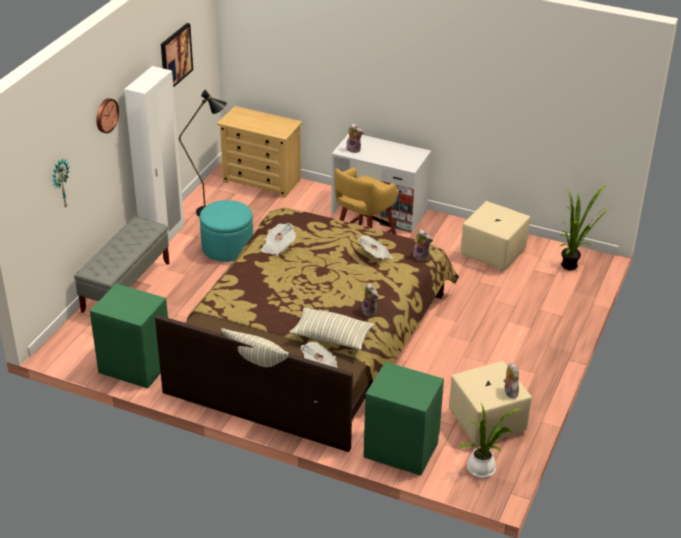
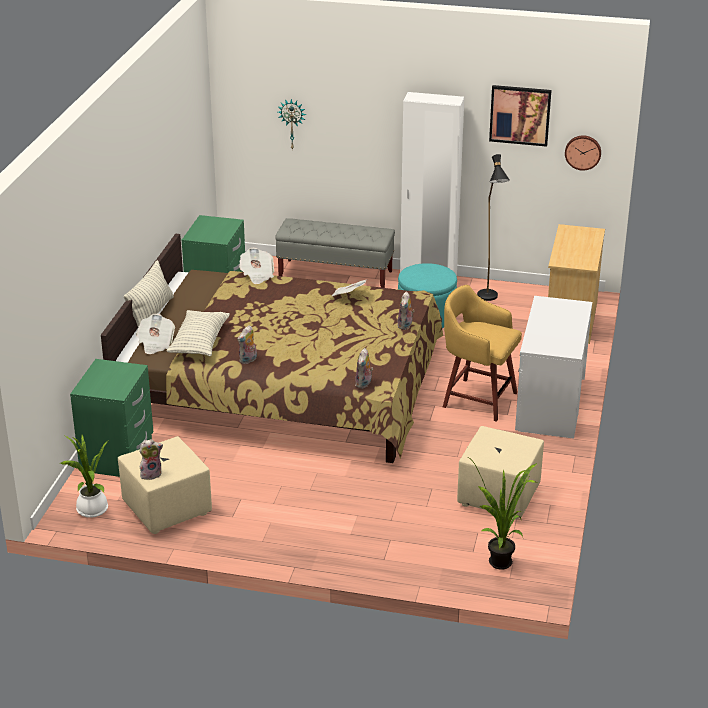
camera: 80 degrees right, 5 degrees down
(105, 115) = (377, 102): wall clock -> wall clock (583, 152)
(354, 149) = (551, 308): plush toy -> plush toy (405, 326)
(375, 255) = (354, 354): newspaper -> newspaper (257, 275)

